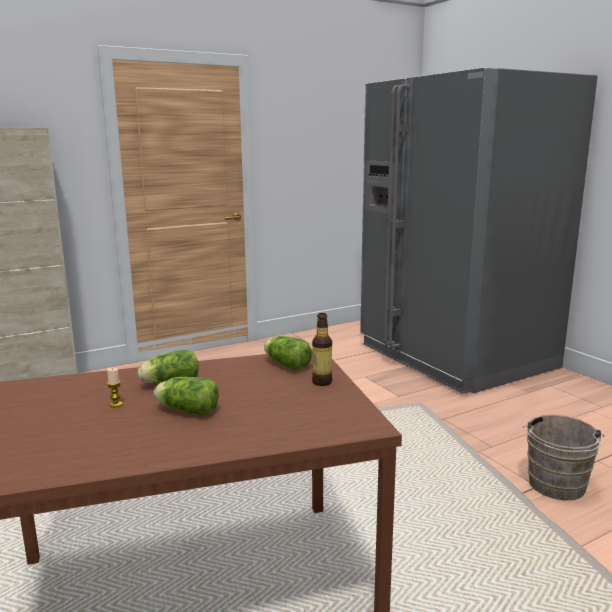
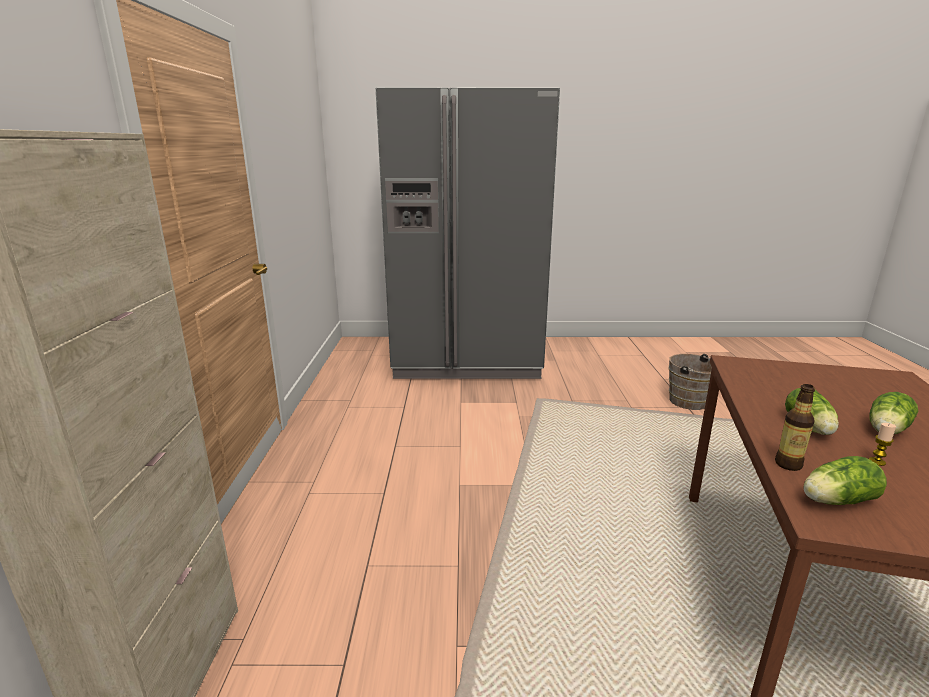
camera: 60 degrees left, 5 degrees up
(286, 364) = (757, 374): lettuce -> lettuce (835, 500)
(322, 382) = (806, 371): bottle -> bottle (788, 464)

